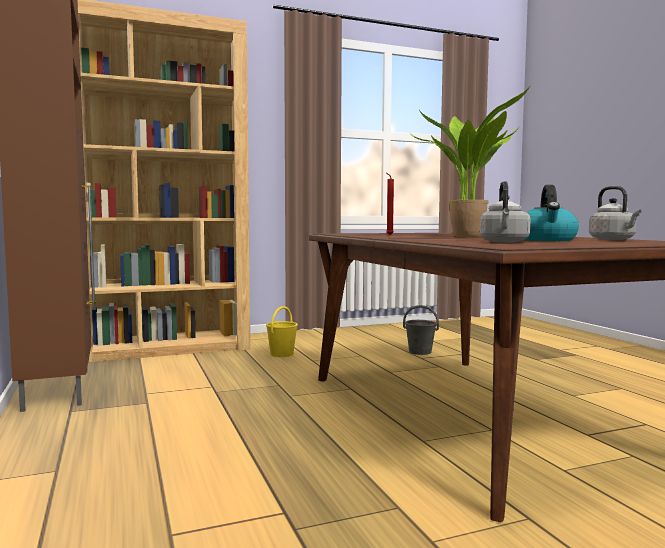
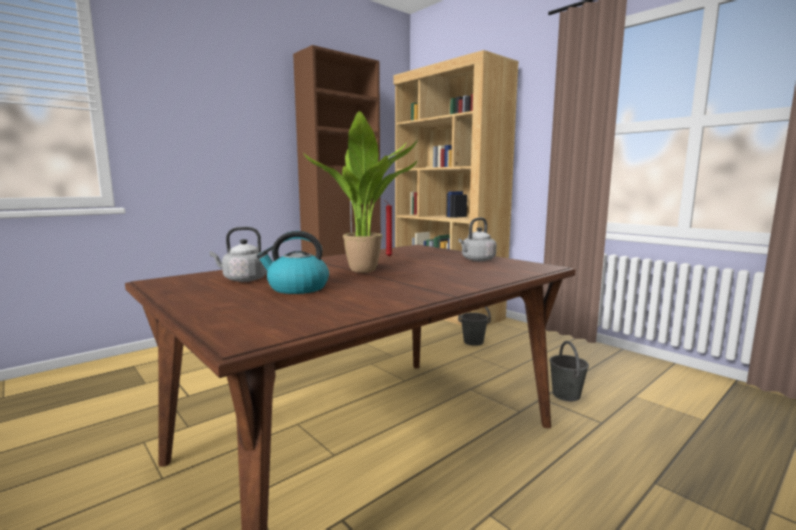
camera: 70 degrees right, 5 degrees up
(282, 354) = (473, 342): yellow bucket -> grey bucket
(613, 239) = (334, 307): grey kettle -> grey kettle (477, 260)

